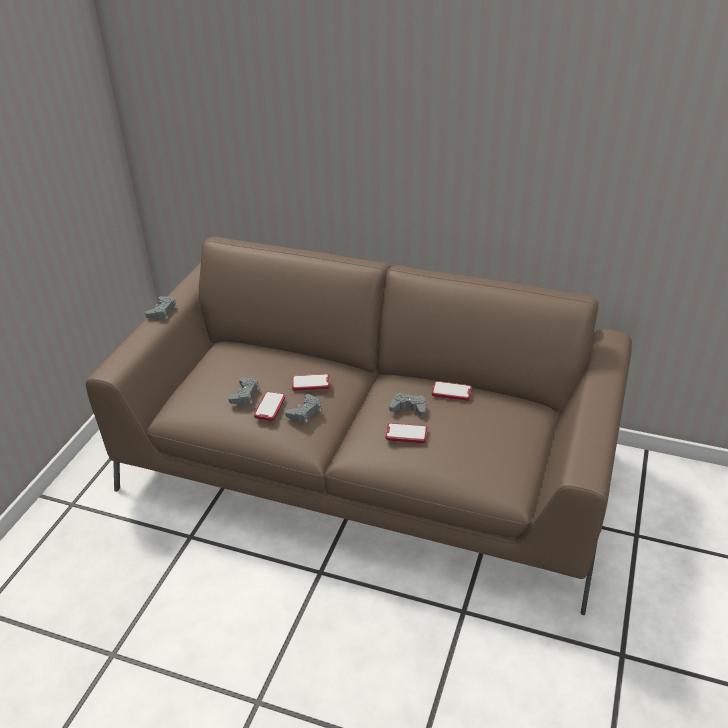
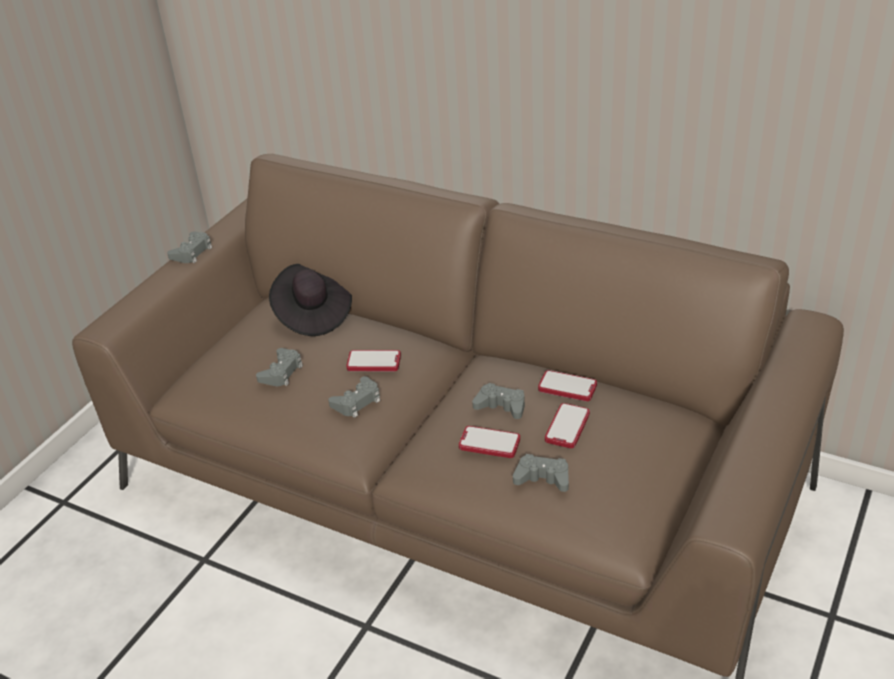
camera: 10 degrees right, 0 degrees up
(257, 352) = (312, 314): none -> black hat
(270, 407) = (310, 391): phone -> phone (567, 427)
(448, 455) = (543, 478): none -> grey game controller

